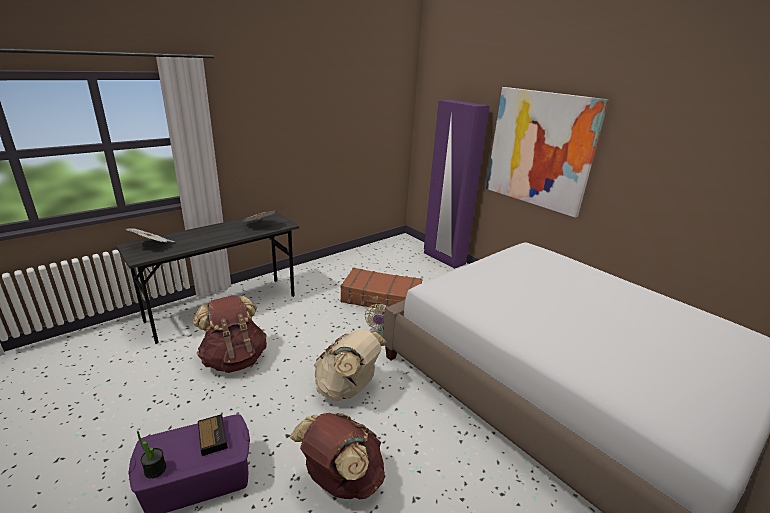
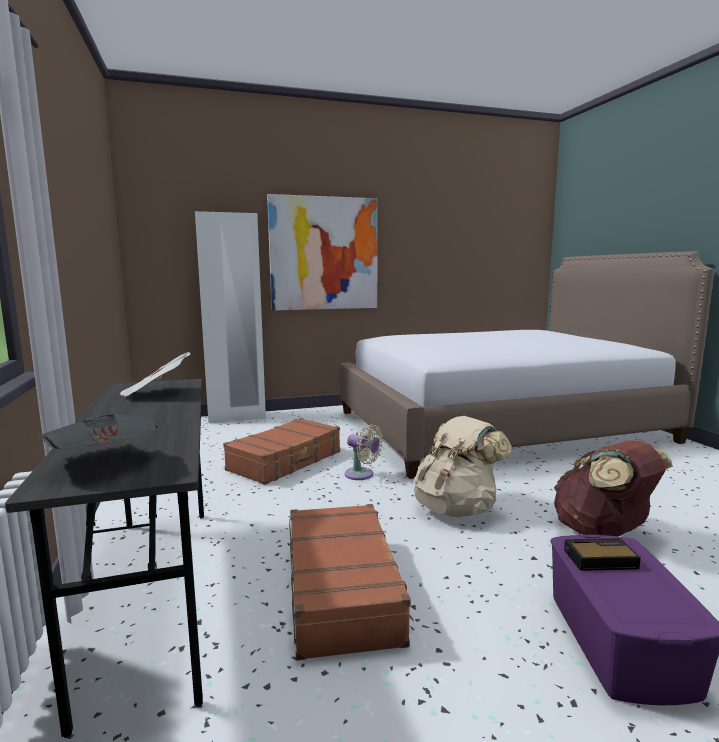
camera: 65 degrees left, 15 degrees down
(155, 469) = (678, 610): potted plant -> none
(234, 359) = (343, 589): brown backpack -> brown suitcase
(443, 258) = (237, 418): purple wardrobe -> white wardrobe

